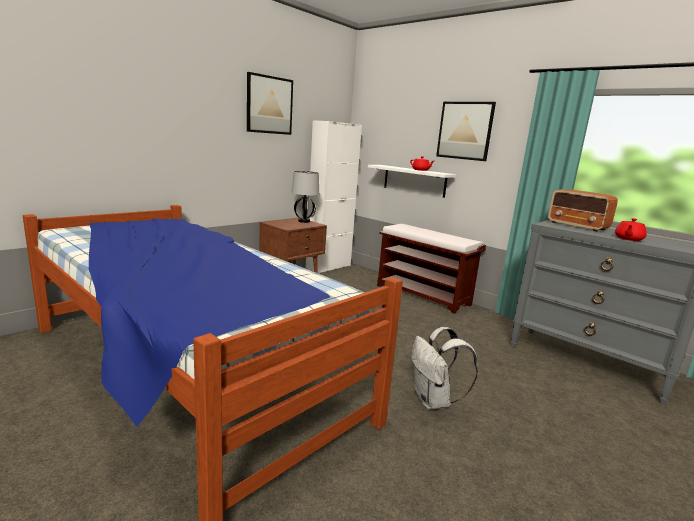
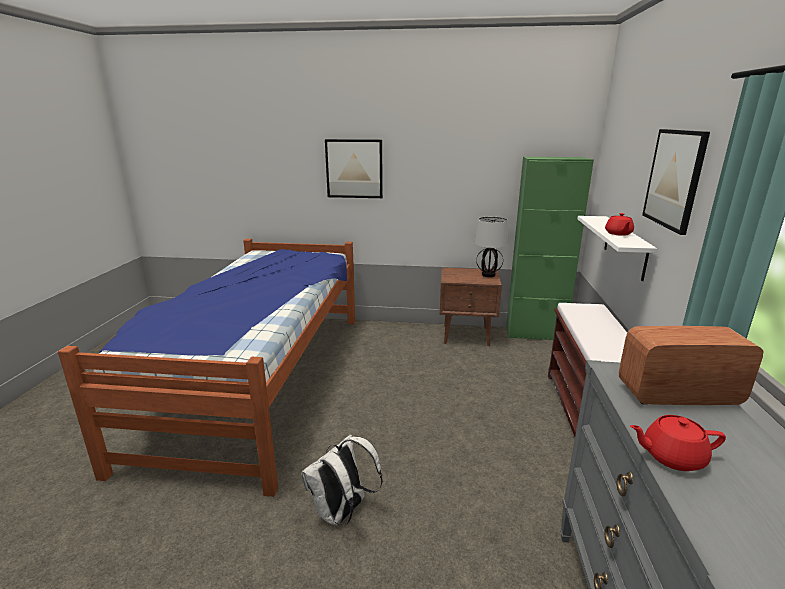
camera: 55 degrees right, 5 degrees up
(269, 105) = (459, 144): picture -> picture (354, 169)
(328, 267) = (535, 334): white cabinet -> green cabinet
(578, 226) = (676, 395): radio -> radio turned 75 degrees clockwise

